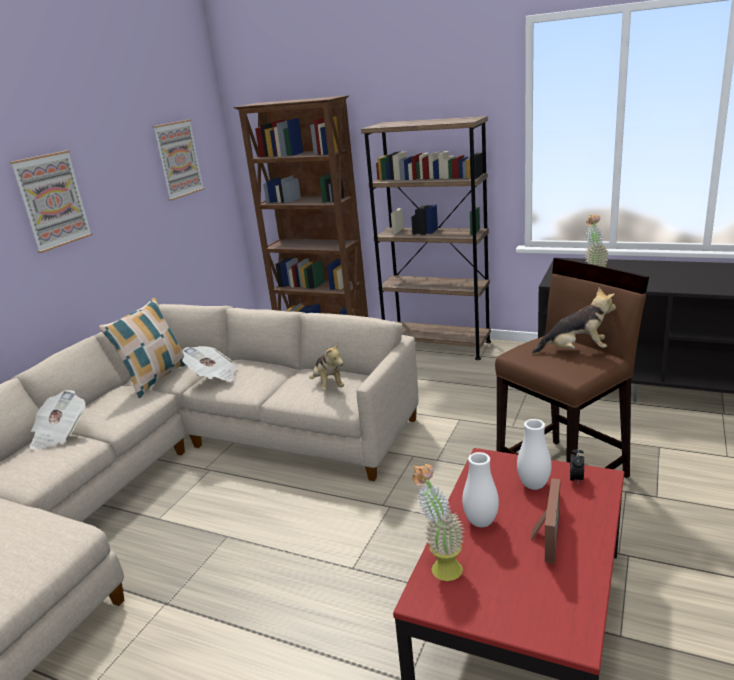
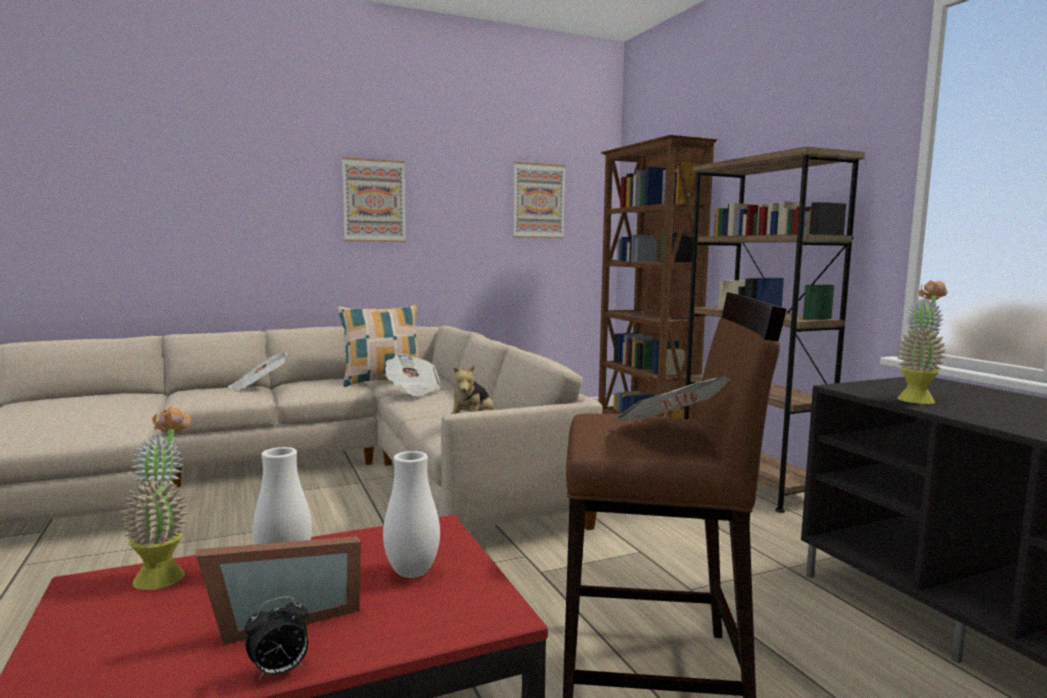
camera: 40 degrees right, 15 degrees down
(575, 350) = (670, 432): plush toy -> newspaper
(576, 479) = (467, 596): alarm clock -> alarm clock (279, 672)

